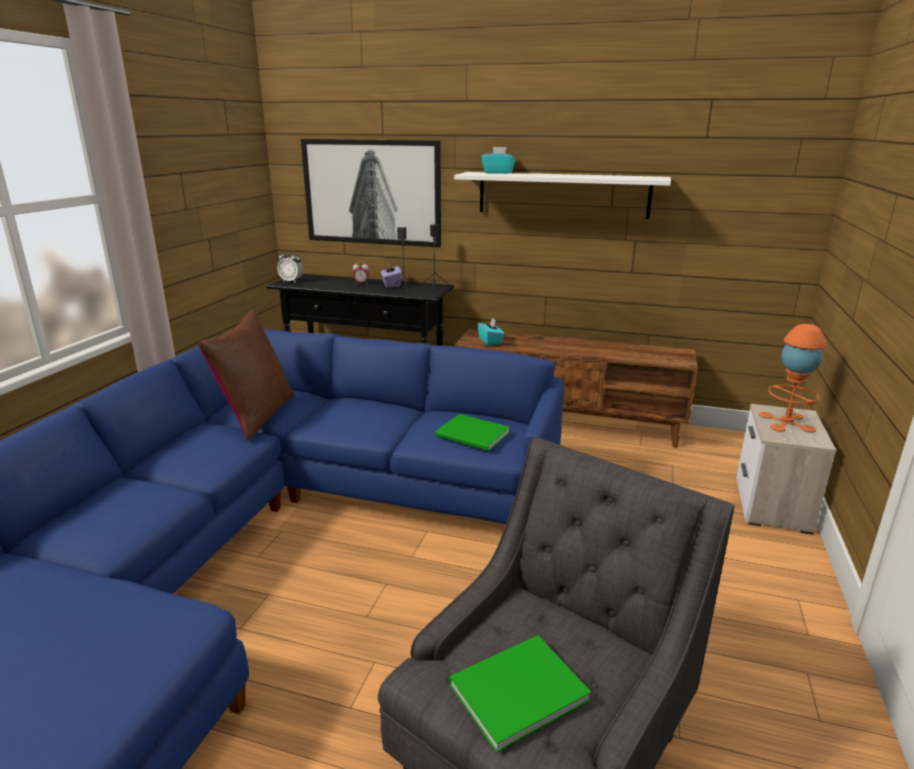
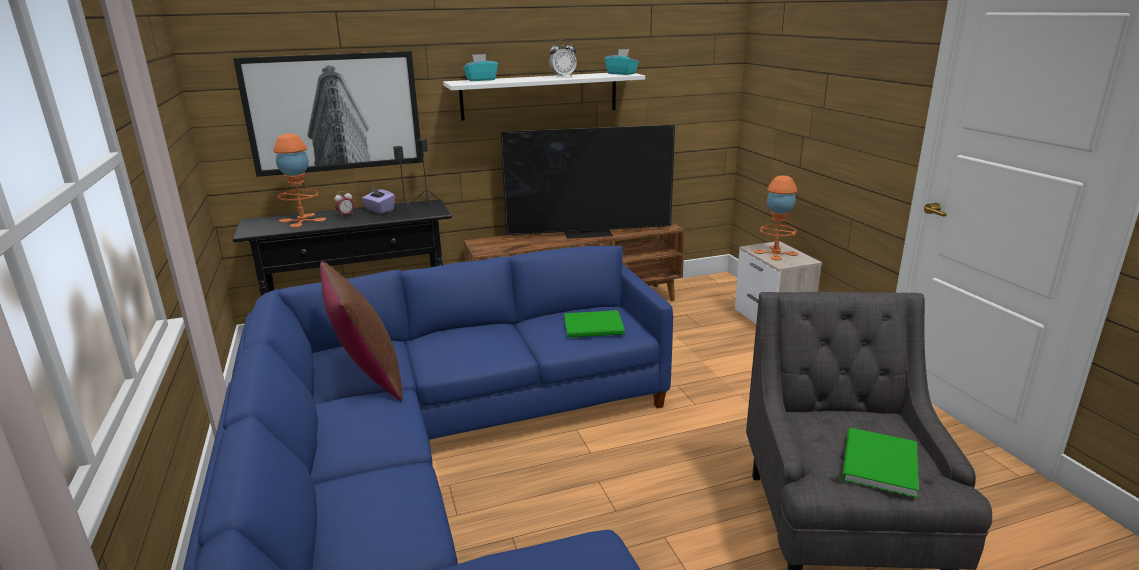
camera: 35 degrees left, 0 degrees up
(291, 281) = (257, 229): alarm clock -> alarm clock (563, 77)
(328, 281) = (302, 220): none -> orange table lamp
(490, 341) = (502, 246): turquoise tissue box -> turquoise tissue box (621, 73)
(588, 348) = (589, 233): none -> television

